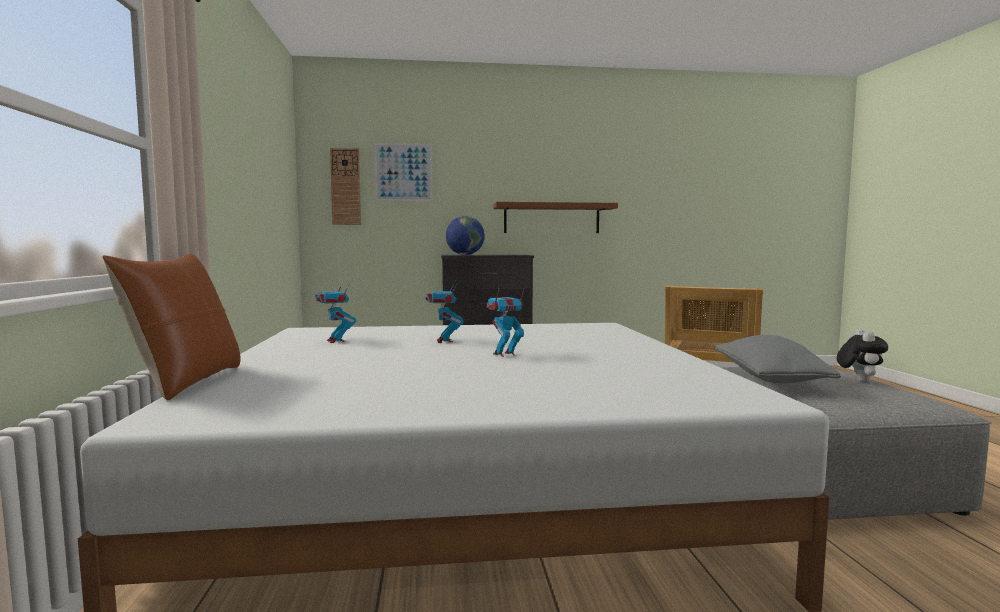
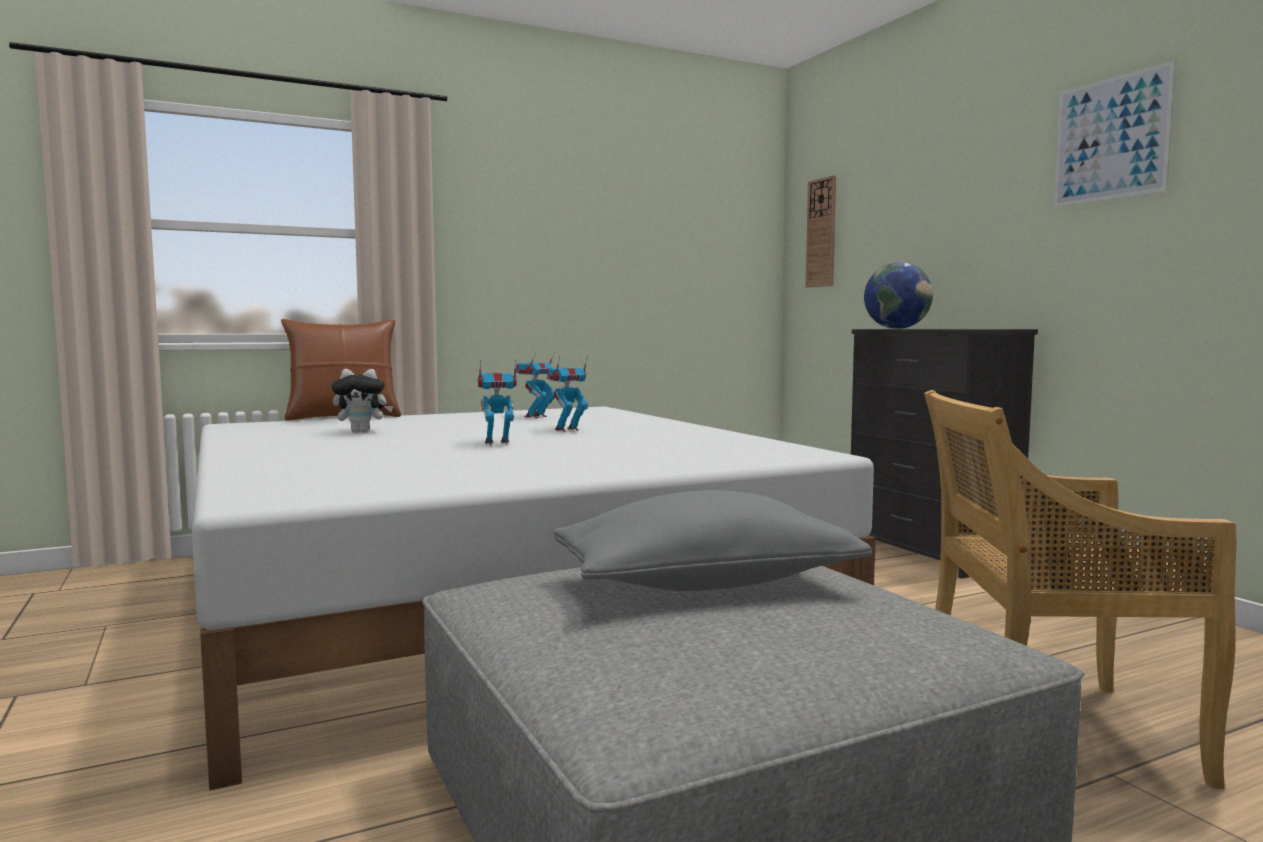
camera: 70 degrees right, 0 degrees up
(403, 172) = (880, 200): picture -> picture (1111, 139)
(505, 354) = (497, 443): toy robot -> toy robot turned 60 degrees counterclockwise
(551, 218) = (1098, 252): brown shelf -> none
(859, 381) = (790, 655): plush toy -> plush toy (363, 432)

